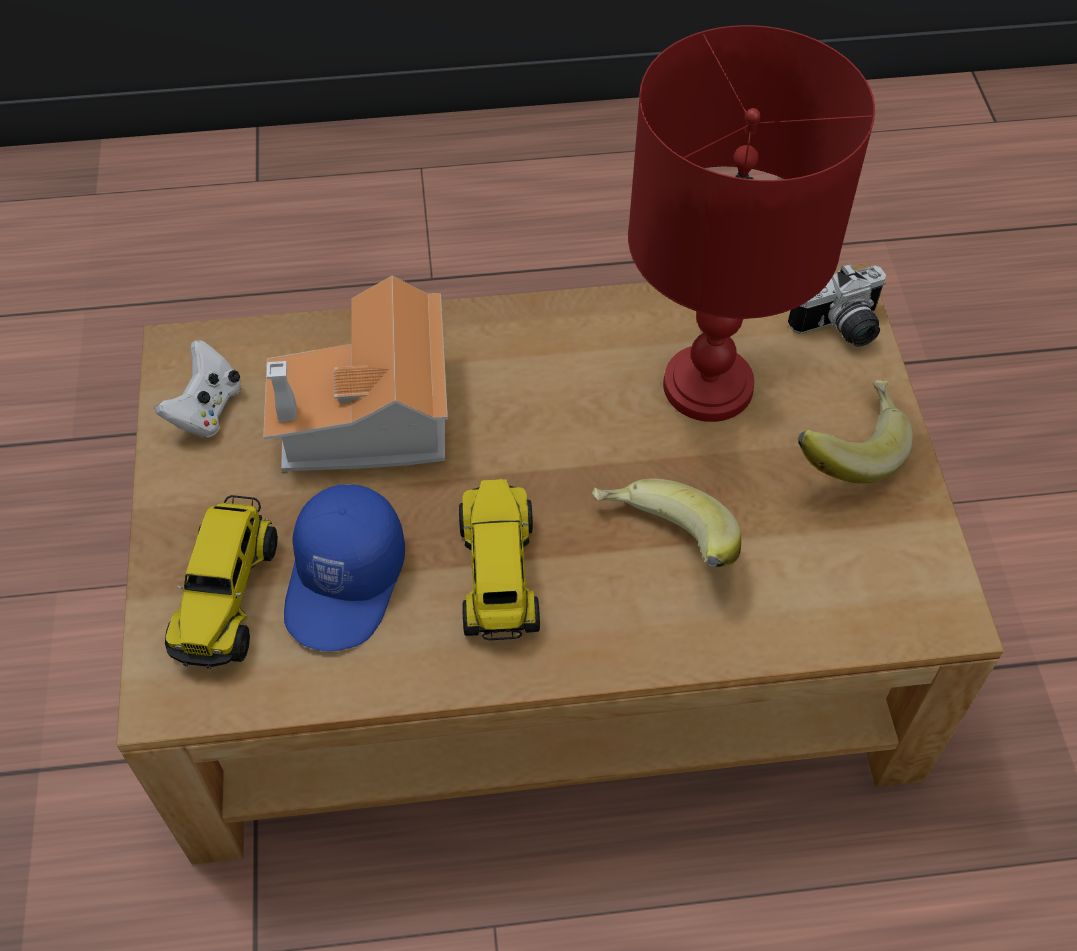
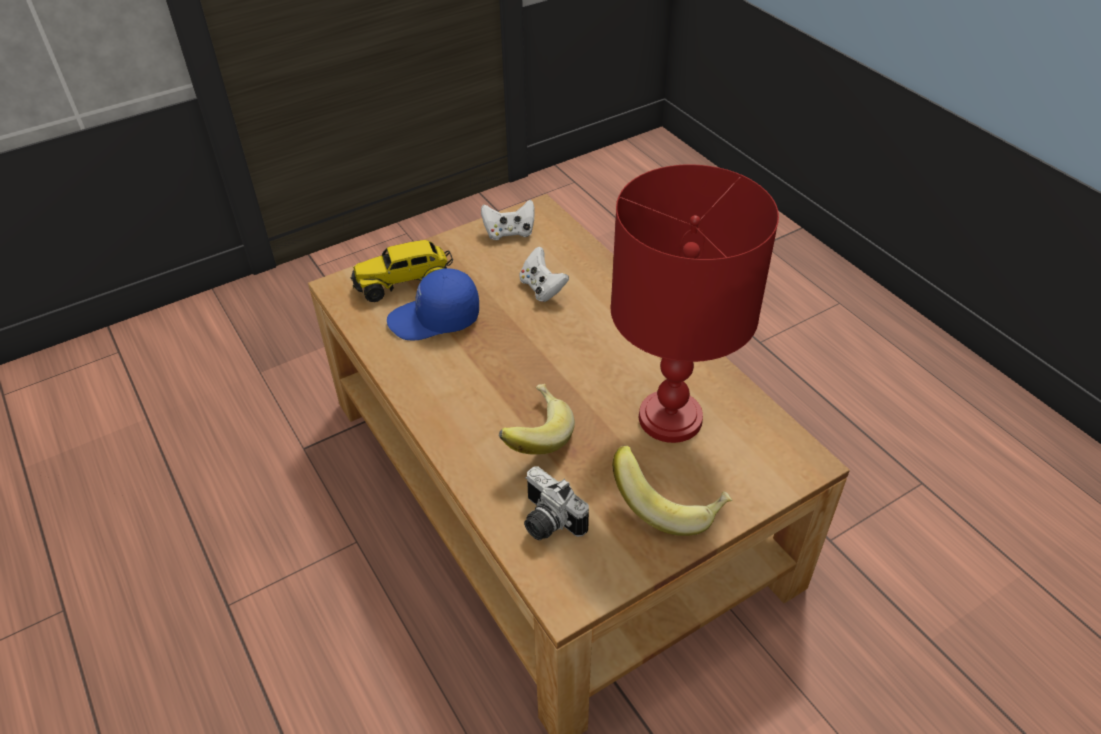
camera: 65 degrees right, 10 degrees down
(369, 419) = (542, 288): toy house -> white game controller
(498, 576) = (471, 374): toy truck -> none
(841, 329) = (772, 471): camera -> camera (547, 522)

